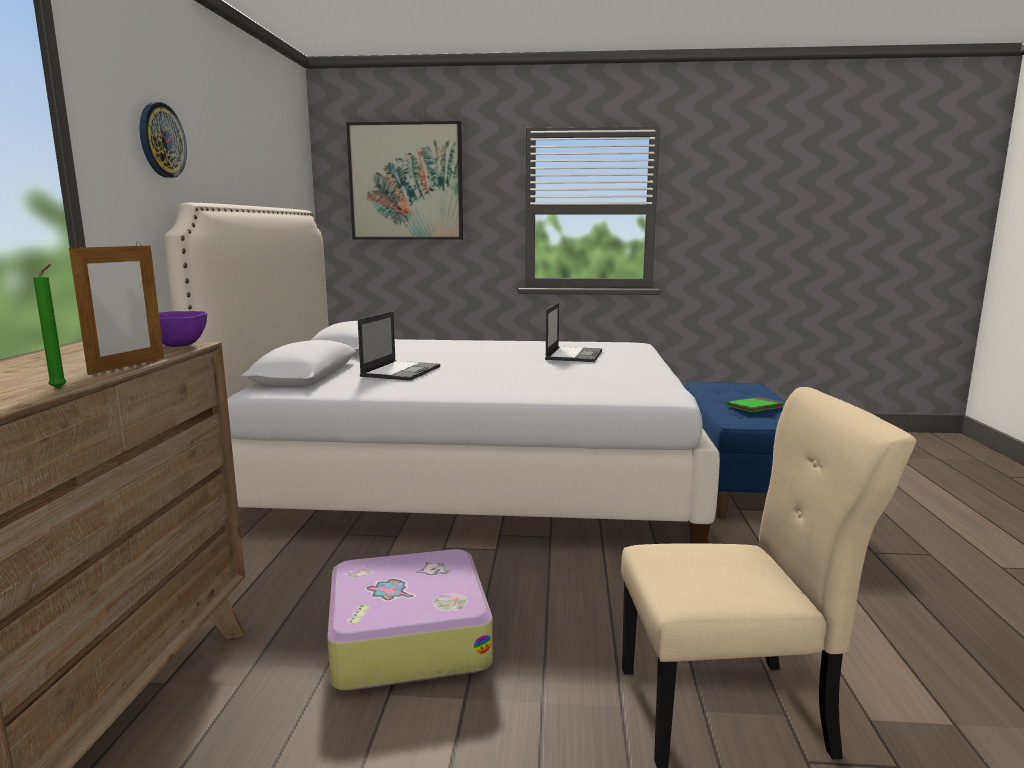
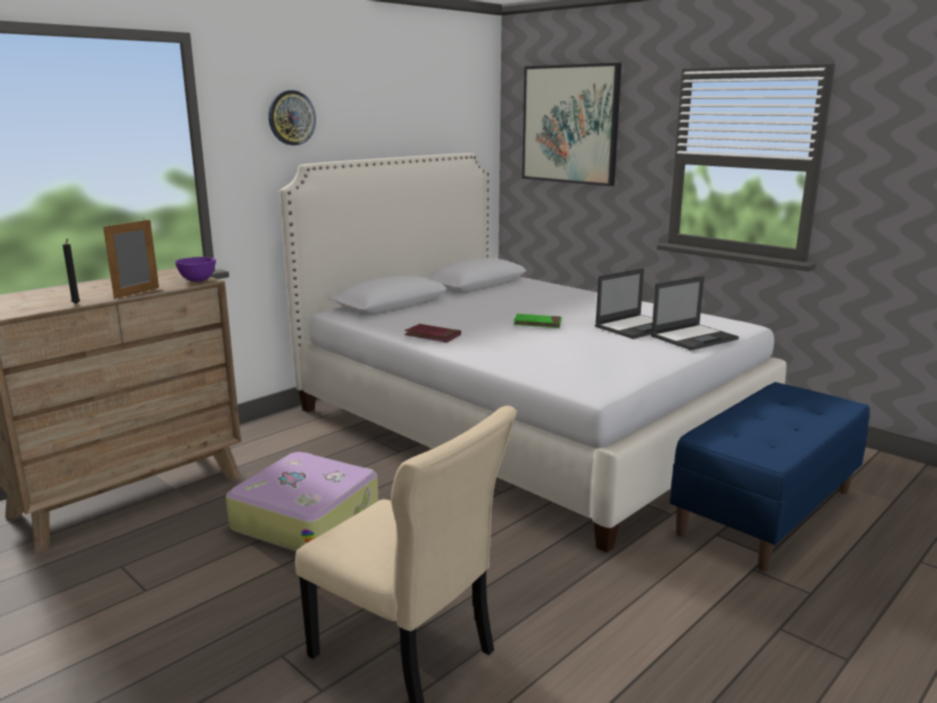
camera: 40 degrees right, 5 degrees up
(60, 389) = (76, 304): green candle -> black candle
(128, 366) = (137, 293): picture frame -> picture frame turned 150 degrees clockwise
(401, 371) = (453, 314): laptop -> laptop (694, 337)
(429, 389) = (432, 336): none -> red book
(754, 407) = (775, 429): green book -> green book (537, 323)

